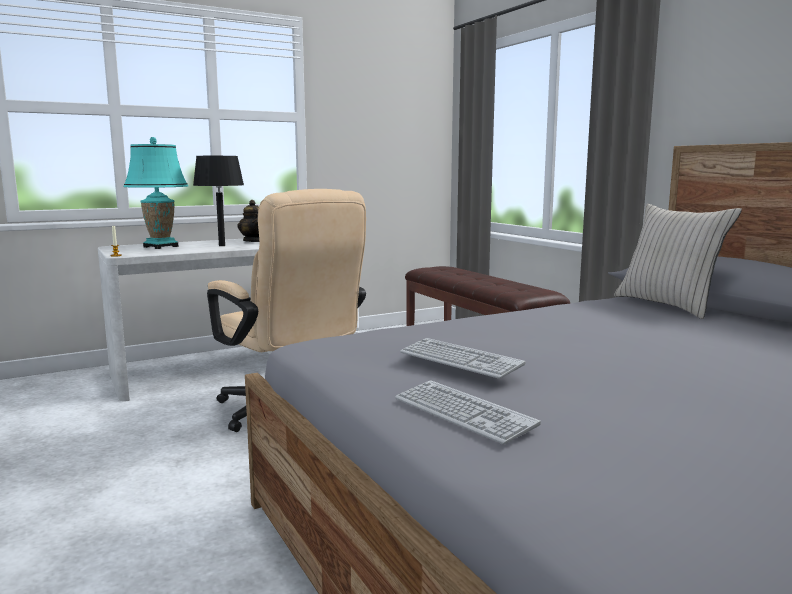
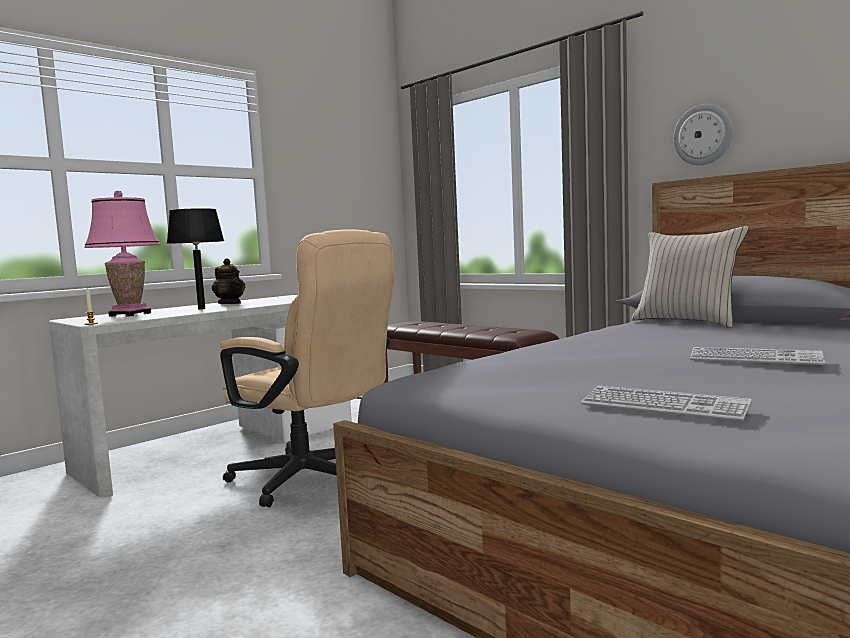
camera: 15 degrees left, 5 degrees down
(161, 247) = (130, 314): turquoise table lamp -> pink table lamp
(460, 360) = (598, 368): keyboard -> keyboard (754, 358)
(735, 95) = (703, 135): none -> wall clock

